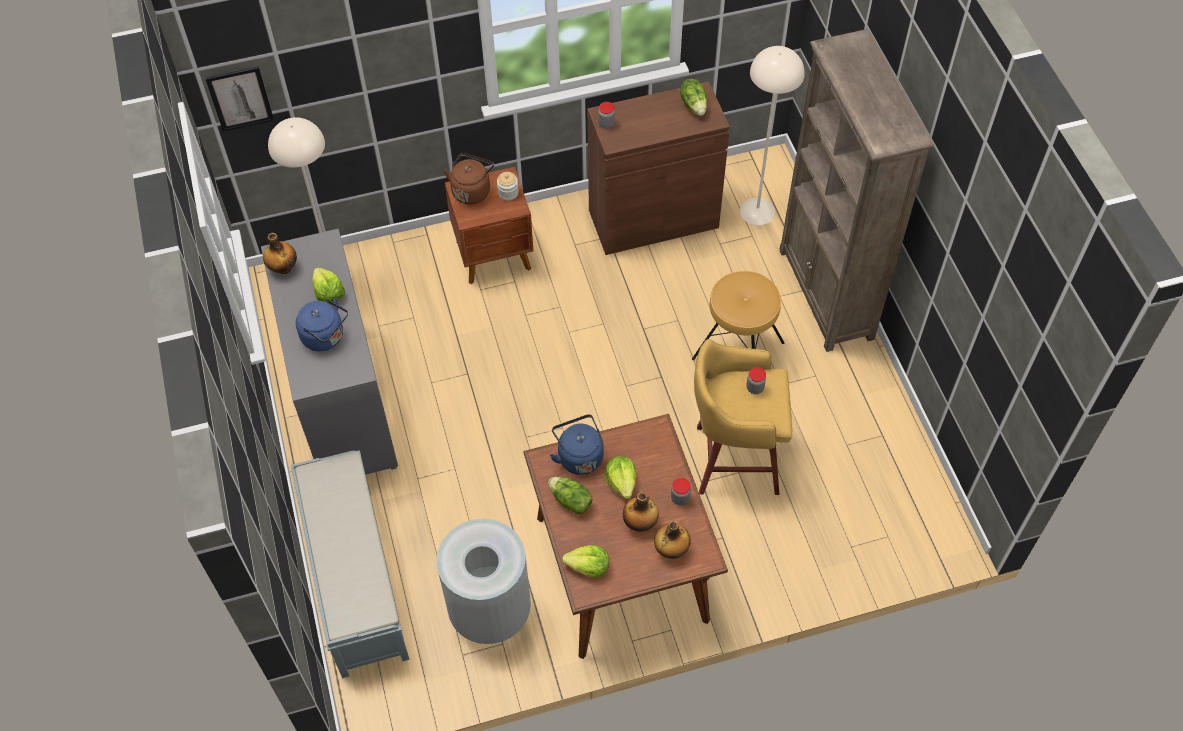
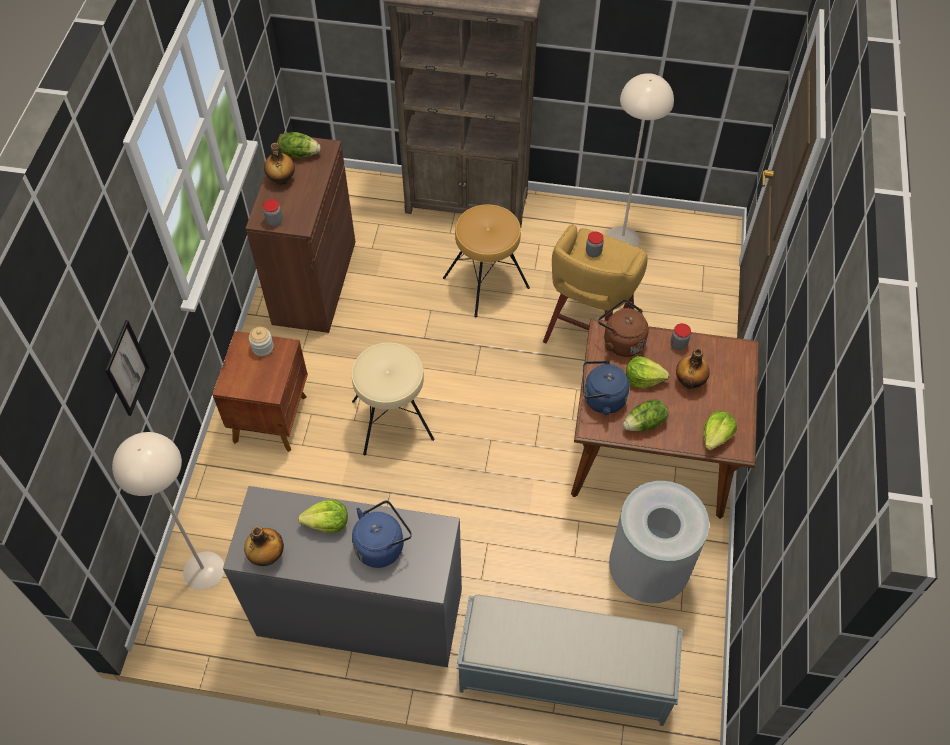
camera: 65 degrees left, 0 degrees up
(240, 98) = (65, 483): picture -> picture (127, 368)
(472, 190) = (238, 375): brown kettle -> brown kettle (621, 341)
(540, 344) = (393, 421): none -> beige stool
(671, 549) = (724, 370): bottle -> bottle (281, 180)
(757, 211) = (356, 210): beige floor lamp -> beige floor lamp (622, 239)

